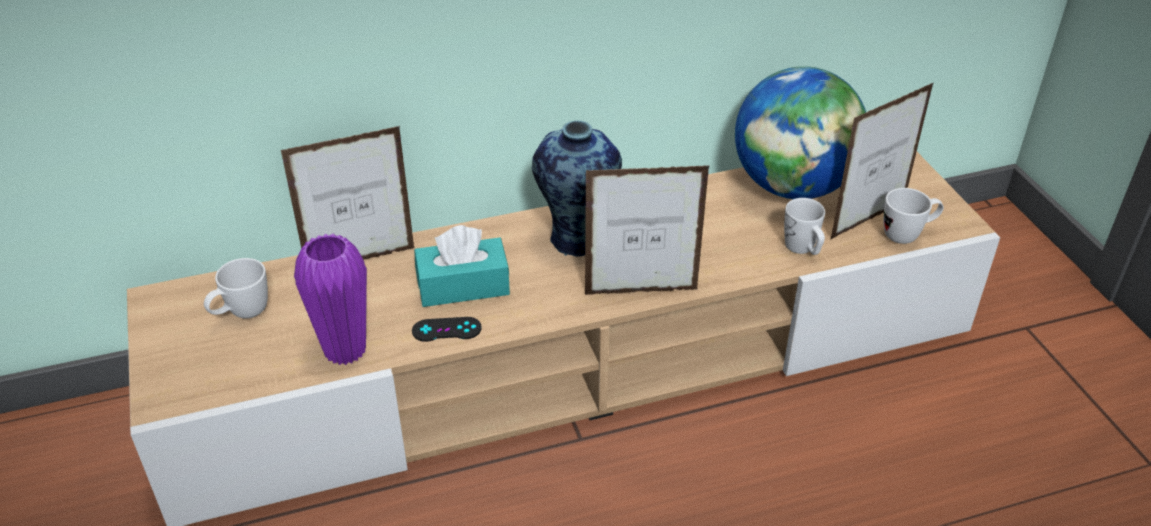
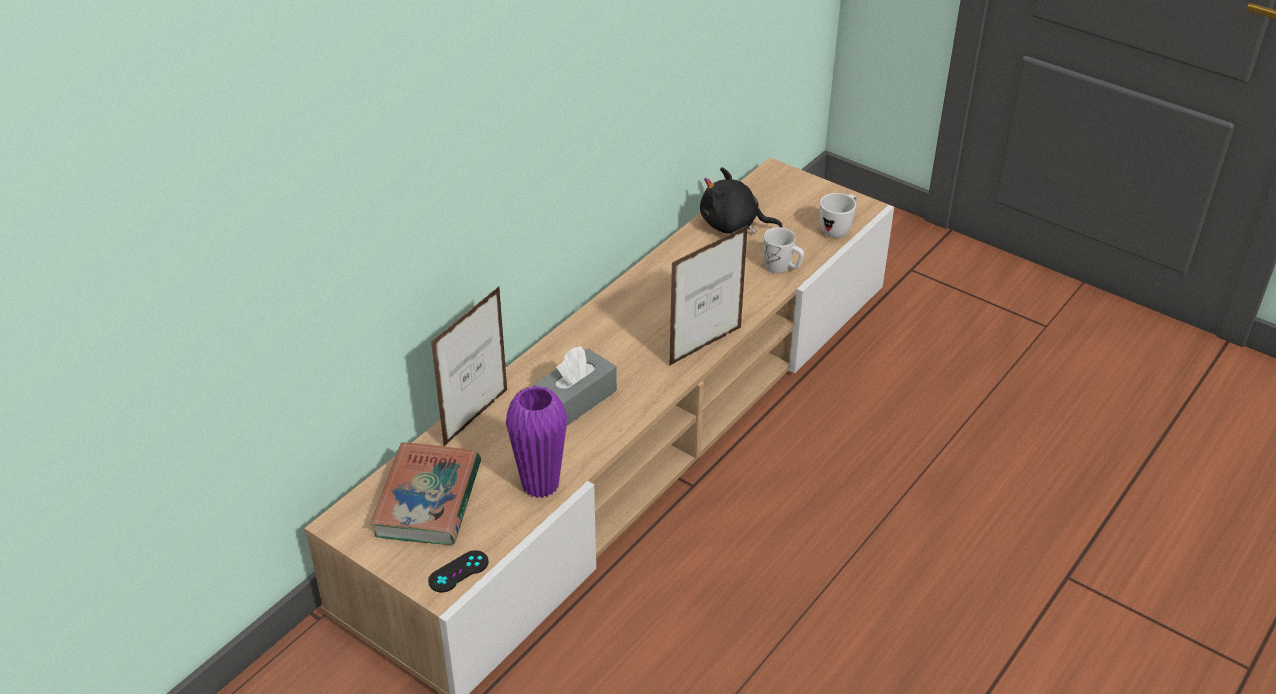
camera: 35 degrees left, 0 degrees up
(241, 314) = (428, 500): white mug -> book
(446, 329) = (598, 435): black game controller -> black game controller (458, 571)
(463, 286) = (576, 400): turquoise tissue box -> grey tissue box
(576, 241) = (623, 330): vase -> none
(793, 187) = (733, 225): globe -> black plush toy
(868, 220) = (804, 229): picture frame -> none

